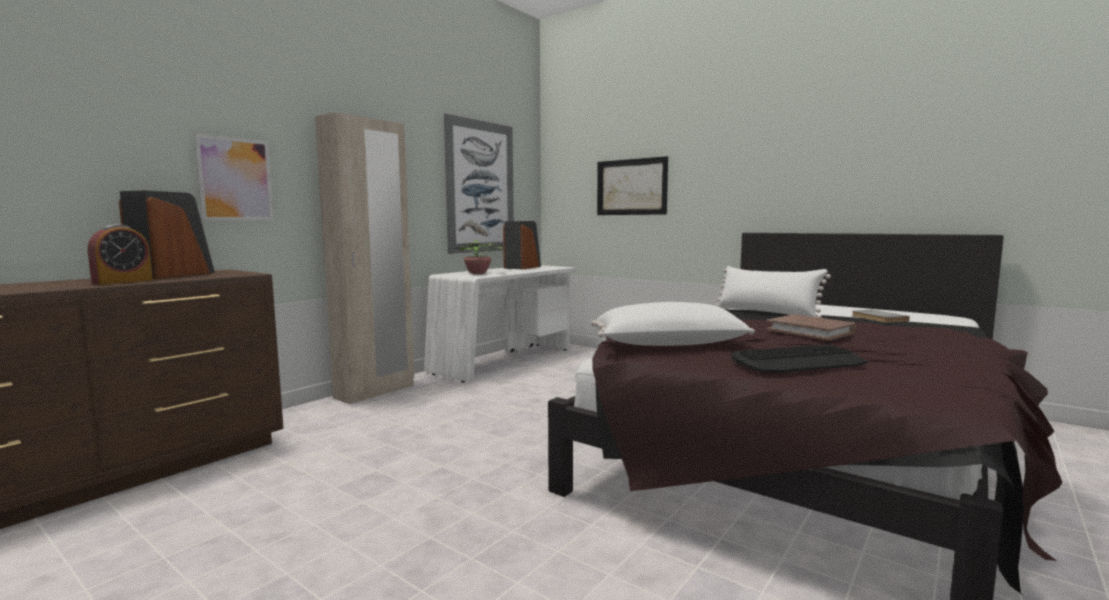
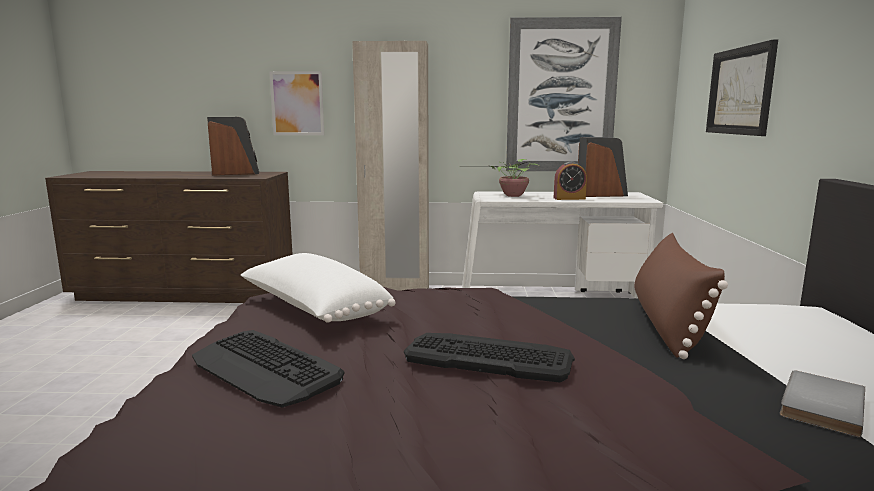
camera: 55 degrees right, 5 degrees up
(122, 281) = (191, 175): alarm clock -> alarm clock (569, 198)
(767, 313) = (667, 323): white pillow -> brown pillow
(810, 331) = (488, 356): brown book -> keyboard

